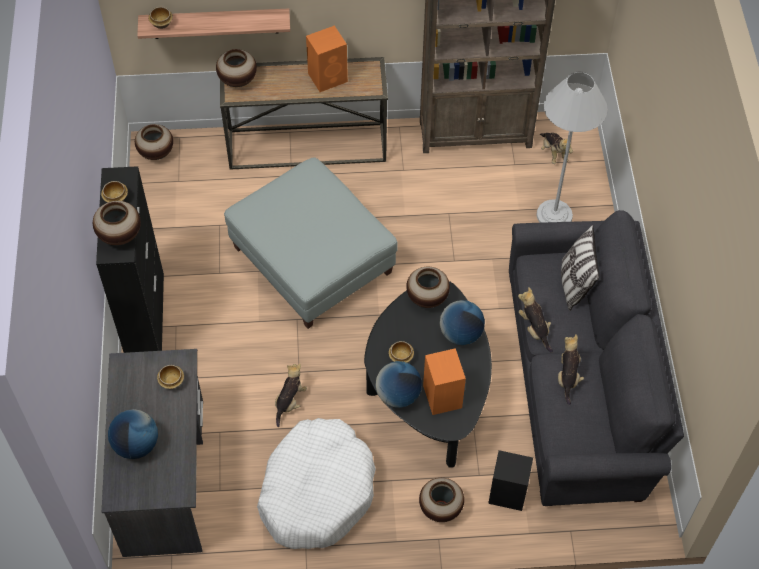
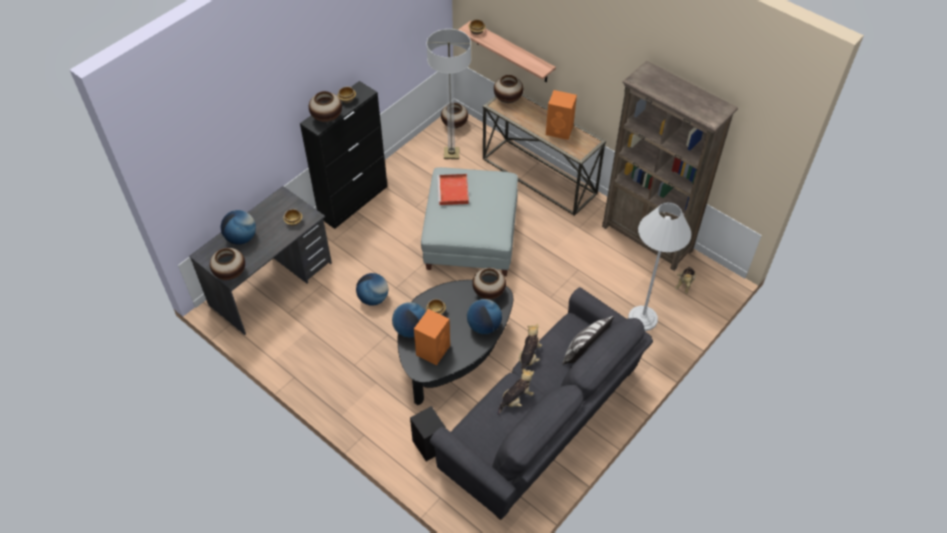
camera: 45 degrees right, 5 degrees down
(190, 187) = (451, 153): none -> floor lamp
(278, 222) = (453, 191): none -> red tray
(290, 401) = (373, 298): plush toy -> globe
(316, 491) = (333, 354): white dog bed -> none
(440, 508) = (384, 420): vase -> vase (230, 273)

